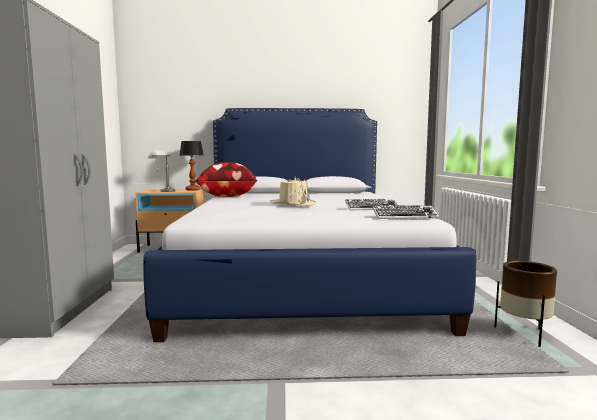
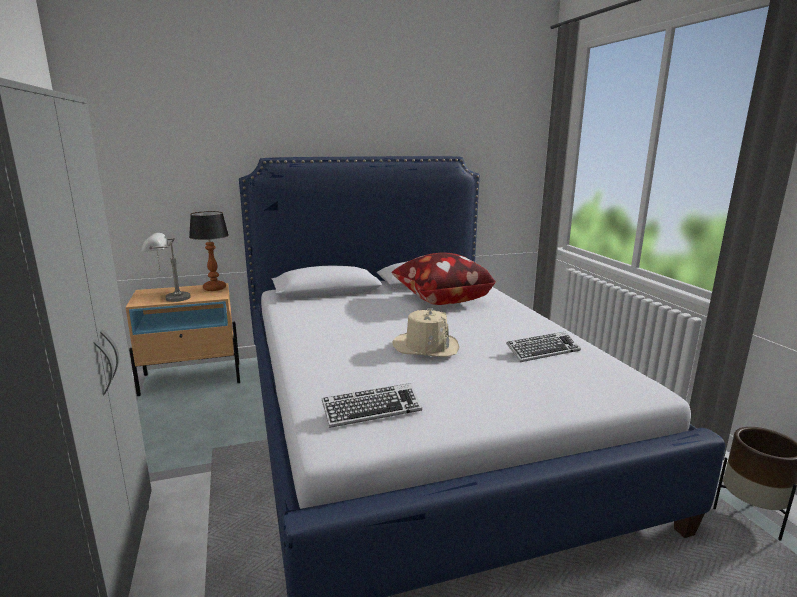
camera: 15 degrees left, 10 degrees up
(227, 196) = (293, 314): pillow -> pillow (440, 300)
(404, 217) = (616, 385): keyboard -> keyboard (372, 410)

